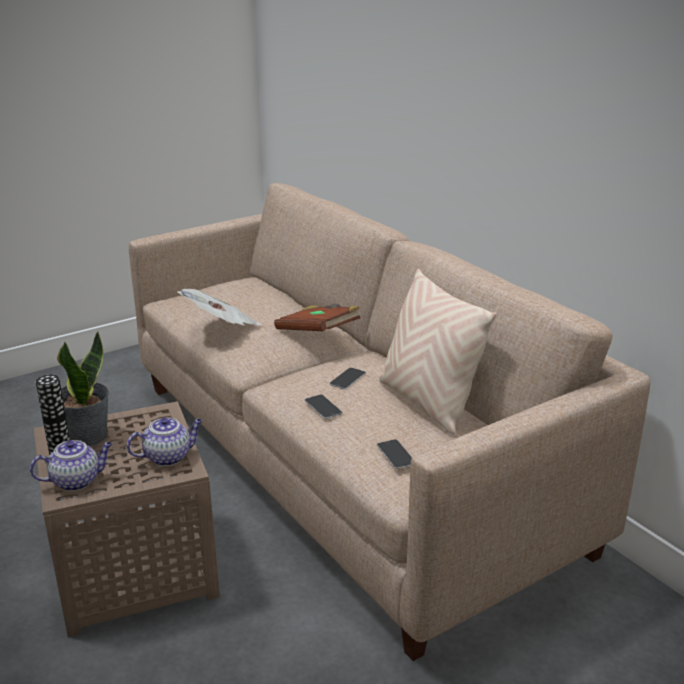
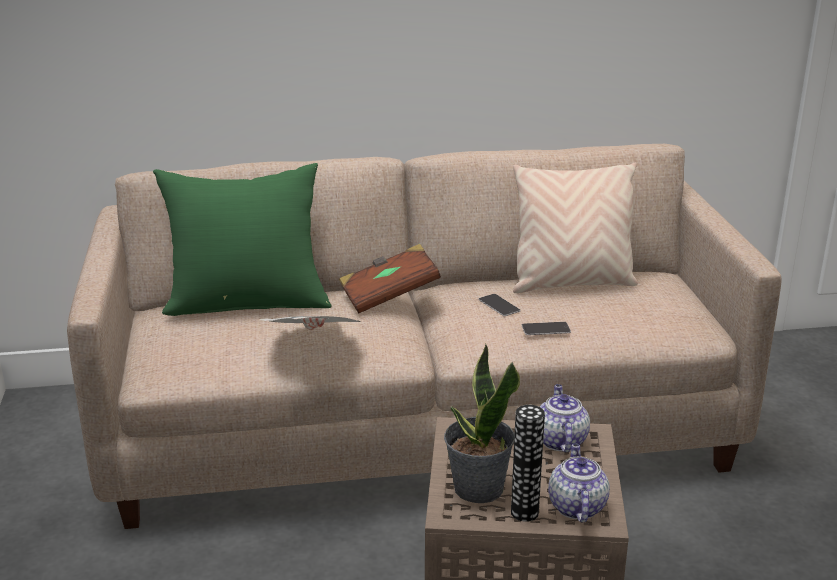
camera: 65 degrees left, 0 degrees up
(274, 296) = (248, 302): none -> green pillow
(396, 454) = (654, 315): phone -> none

